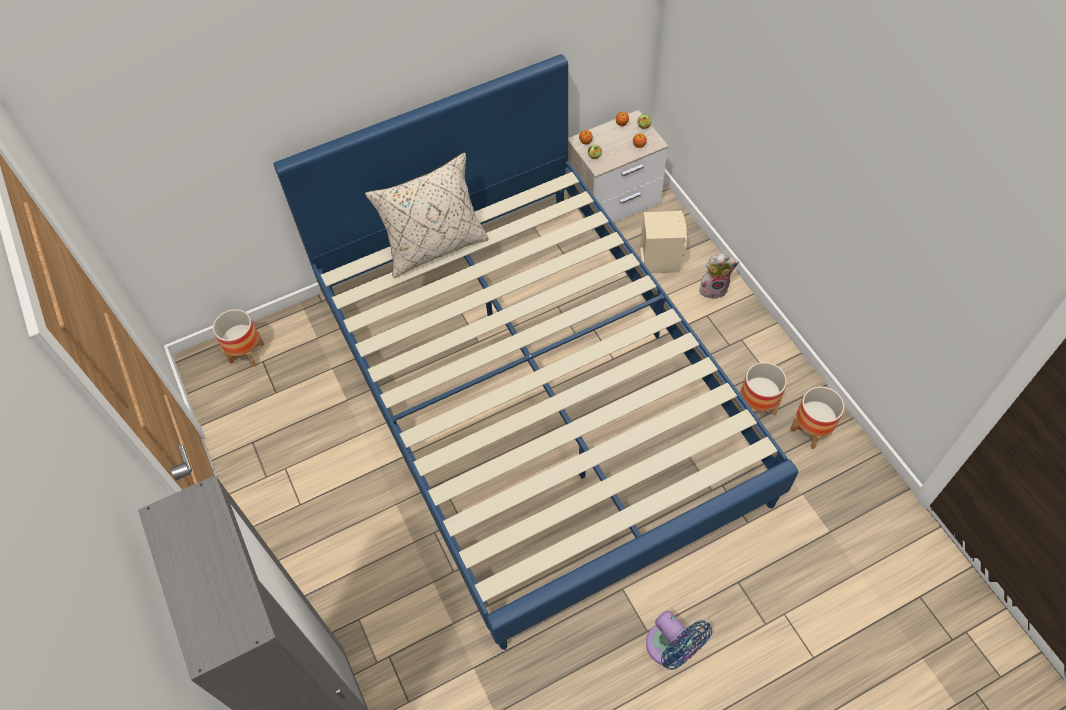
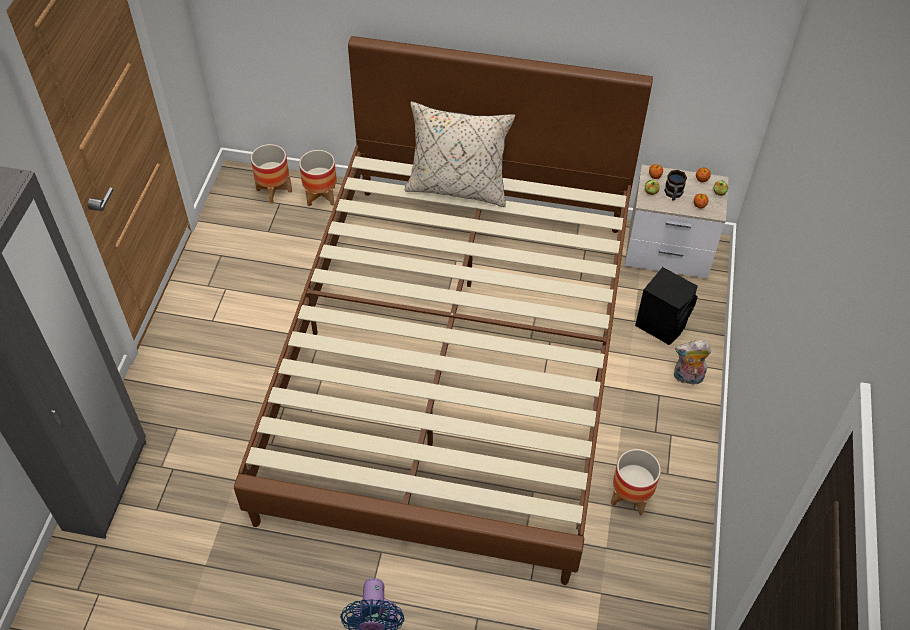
camera: 35 degrees right, 5 degrees down
(535, 393) = (455, 360): blue bed -> brown bed
(612, 148) = (673, 194): none -> mug
(660, 258) = (662, 323): beige speaker -> black speaker
(714, 288) = (687, 378): plush toy -> plush toy turned 150 degrees clockwise
(811, 430) = (660, 549): planter -> planter (321, 196)

